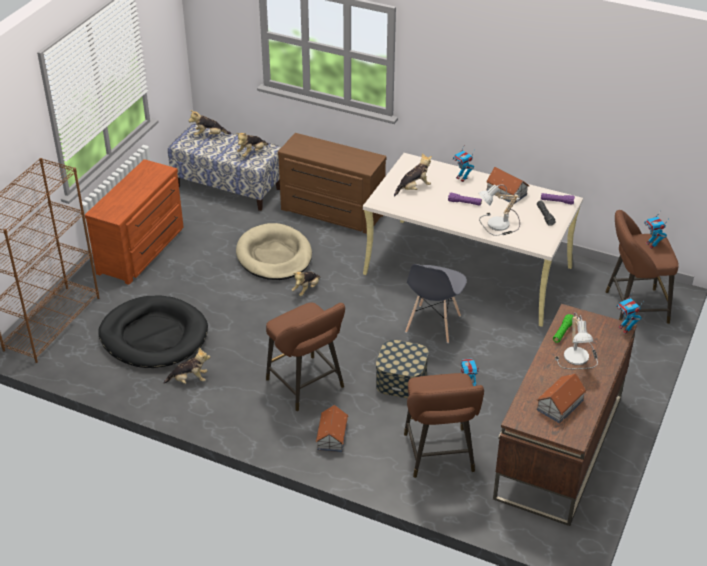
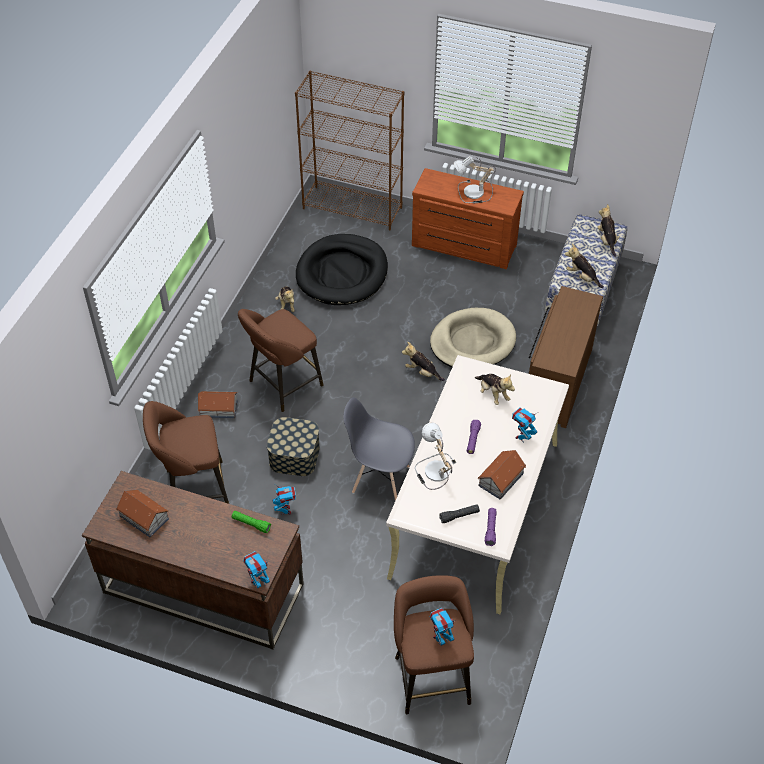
camera: 85 degrees right, 10 degrees up
(579, 357) = (212, 537): table lamp -> table lamp (472, 193)

